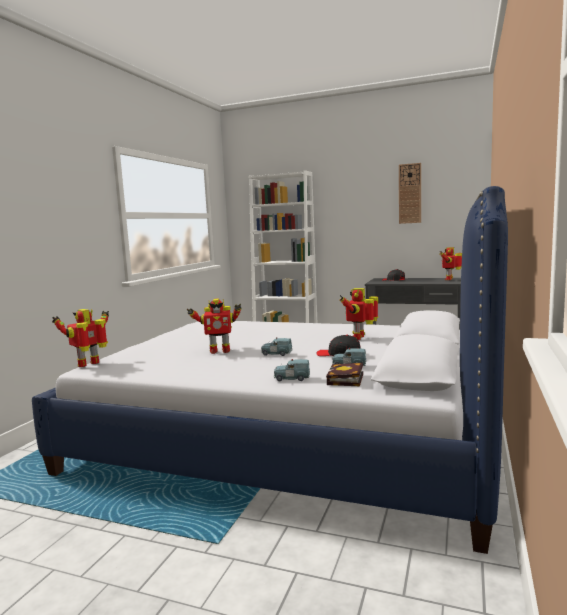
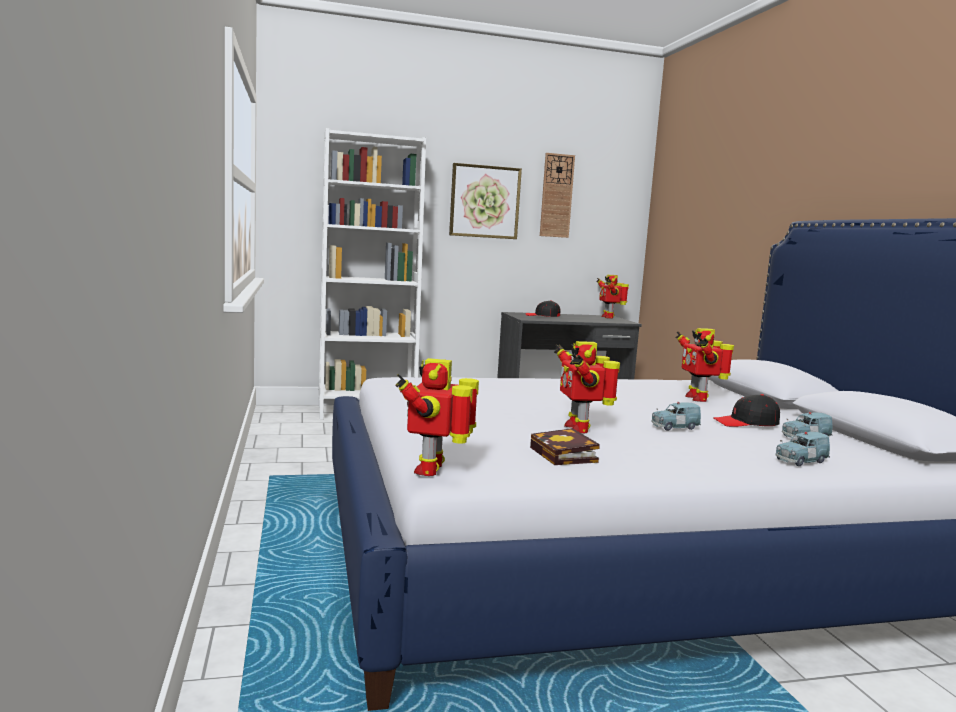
camera: 35 degrees left, 0 degrees up
(219, 351) = (579, 428): toy robot -> toy robot turned 120 degrees clockwise
(346, 380) = (859, 456): book -> book (566, 455)
(358, 204) = (484, 201): none -> picture

